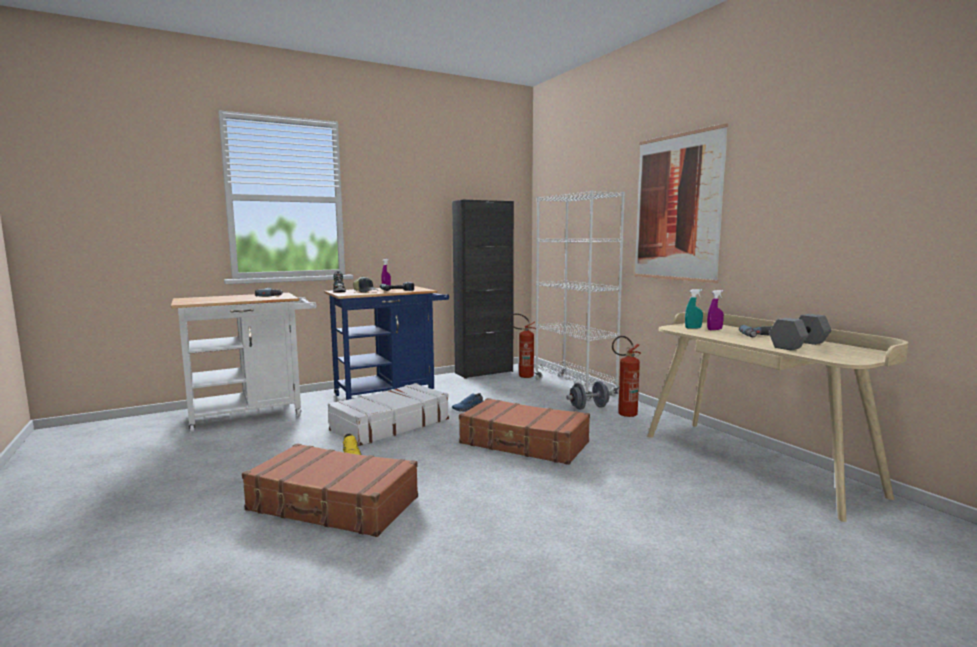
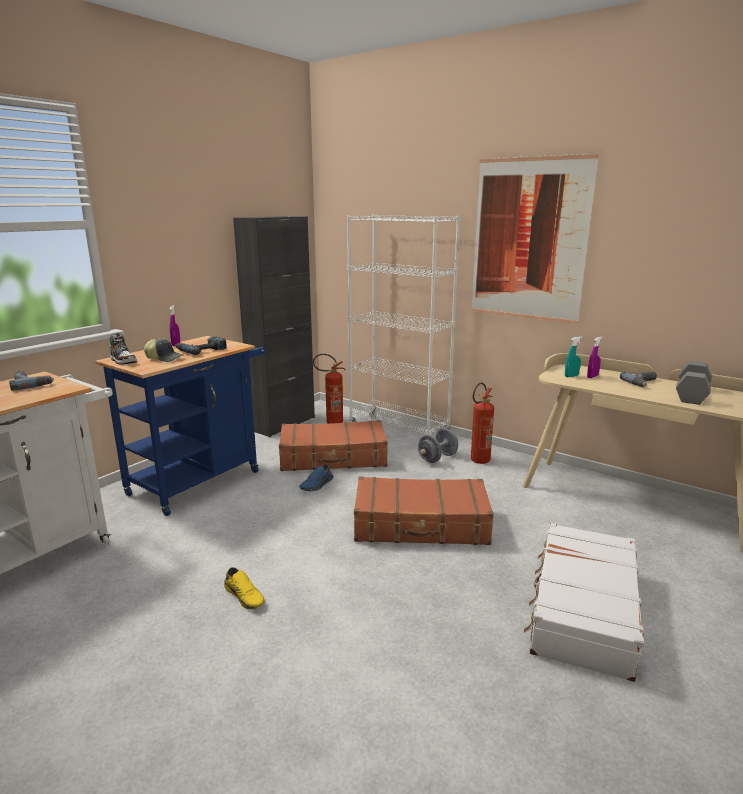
camera: 25 degrees left, 10 degrees up
(333, 505) = (295, 685): brown suitcase -> brown suitcase (333, 457)
(389, 425) = (245, 531): white suitcase -> white suitcase (582, 609)

